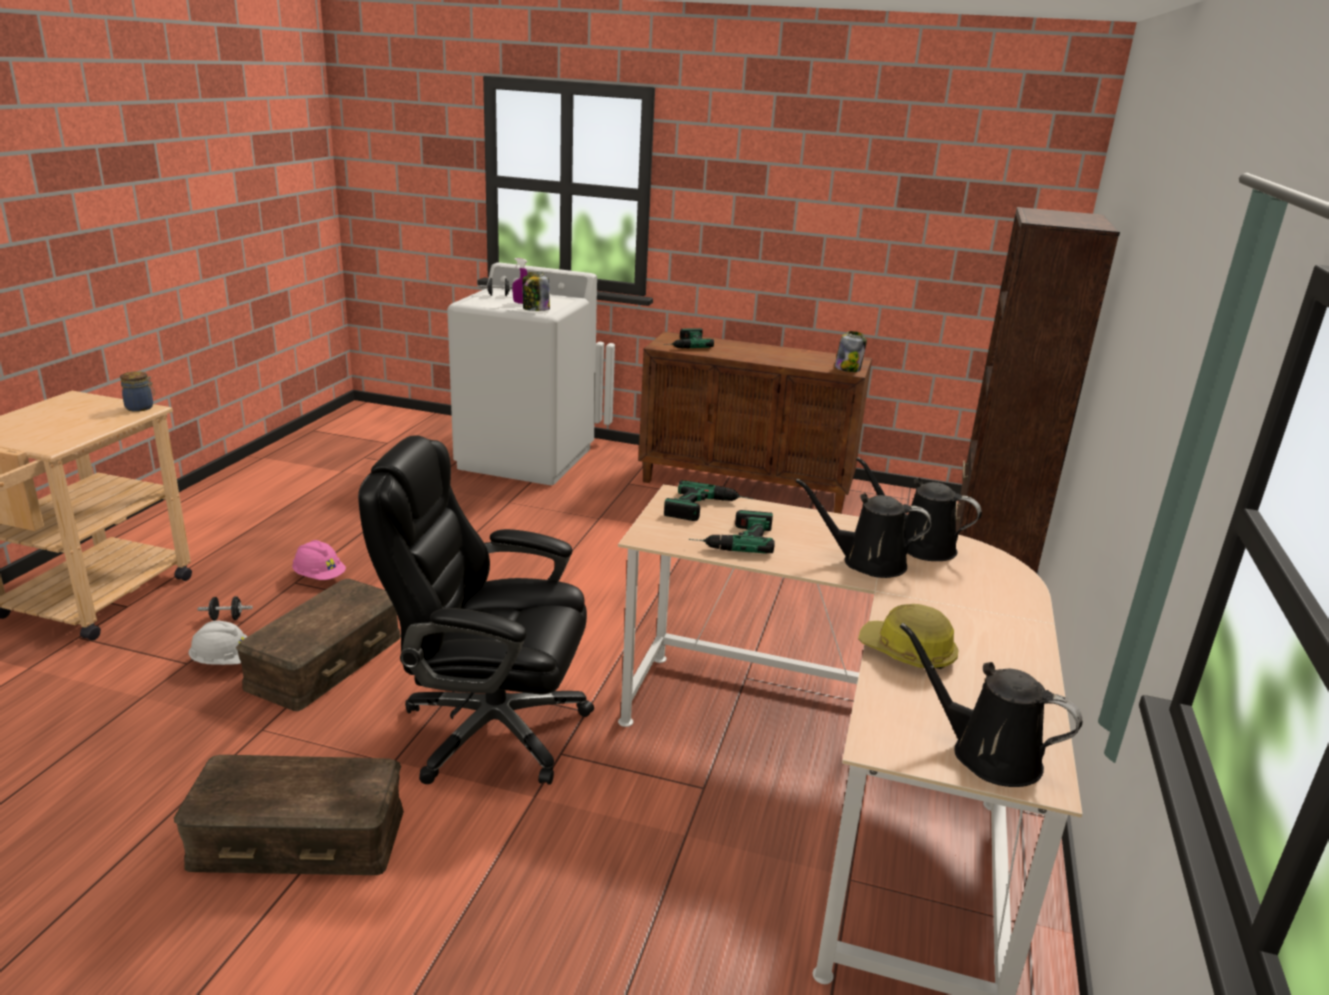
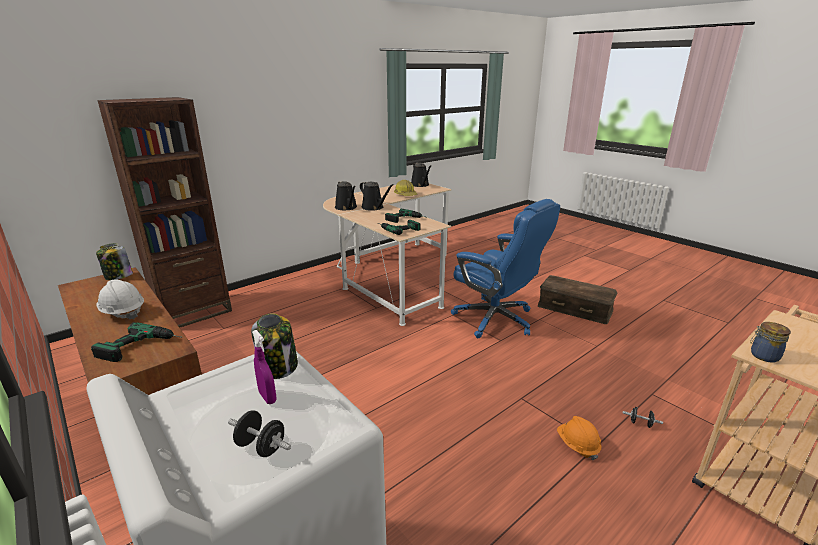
camera: 145 degrees left, 0 degrees up
(225, 662) = (628, 388): white hard hat -> white hard hat (123, 312)
(319, 577) = (577, 445): pink hard hat -> orange hard hat
(324, 661) = (569, 371): brown storage box -> none
(489, 729) = (496, 319): black office chair -> blue office chair

